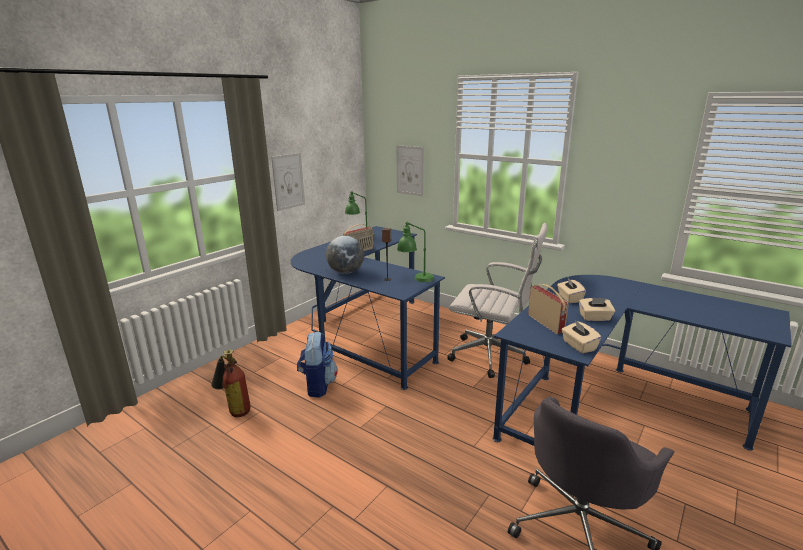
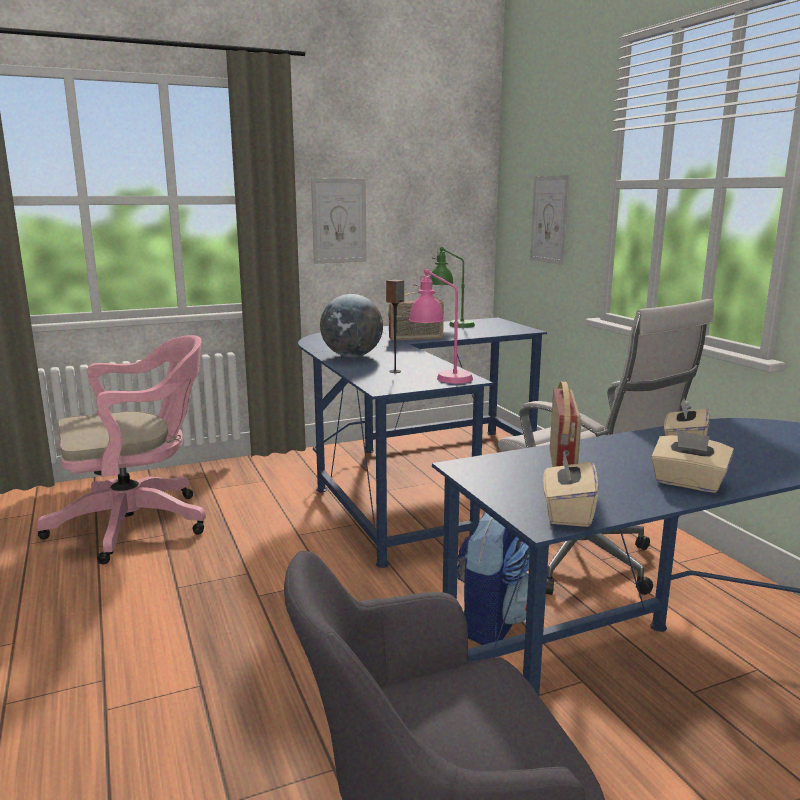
camera: 30 degrees right, 5 degrees down
(234, 409) = (139, 523): fire extinguisher -> pink office chair
(317, 386) = (266, 526): backpack -> backpack (492, 622)
(415, 279) = (439, 377): green table lamp -> pink table lamp

